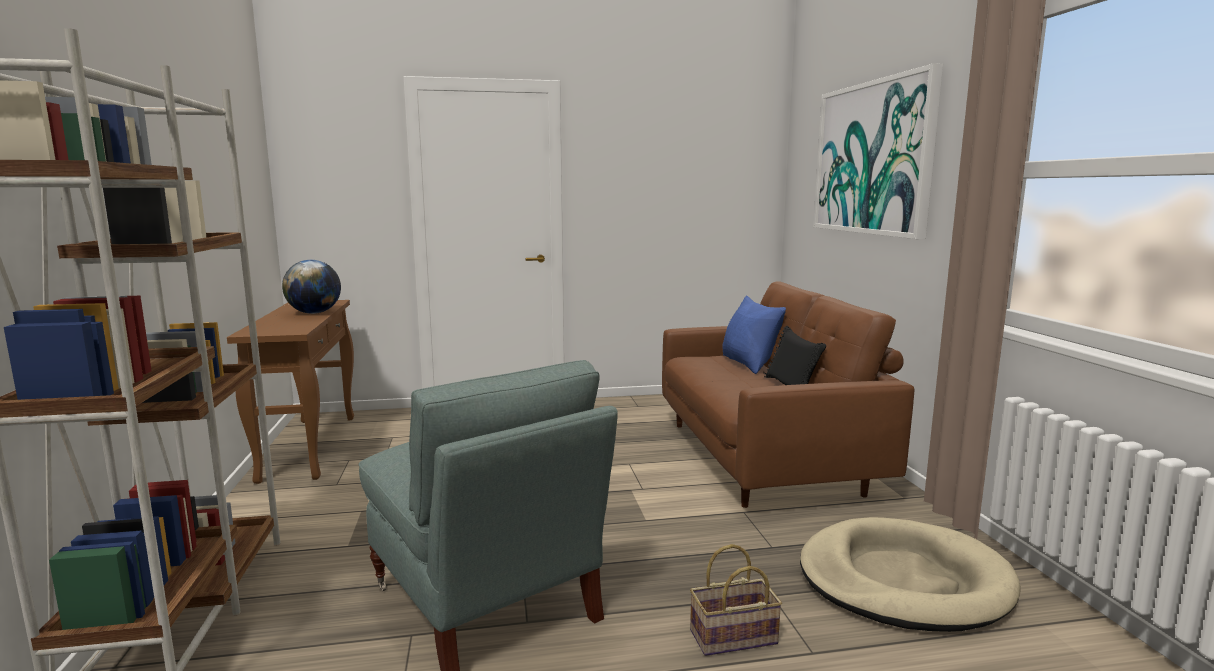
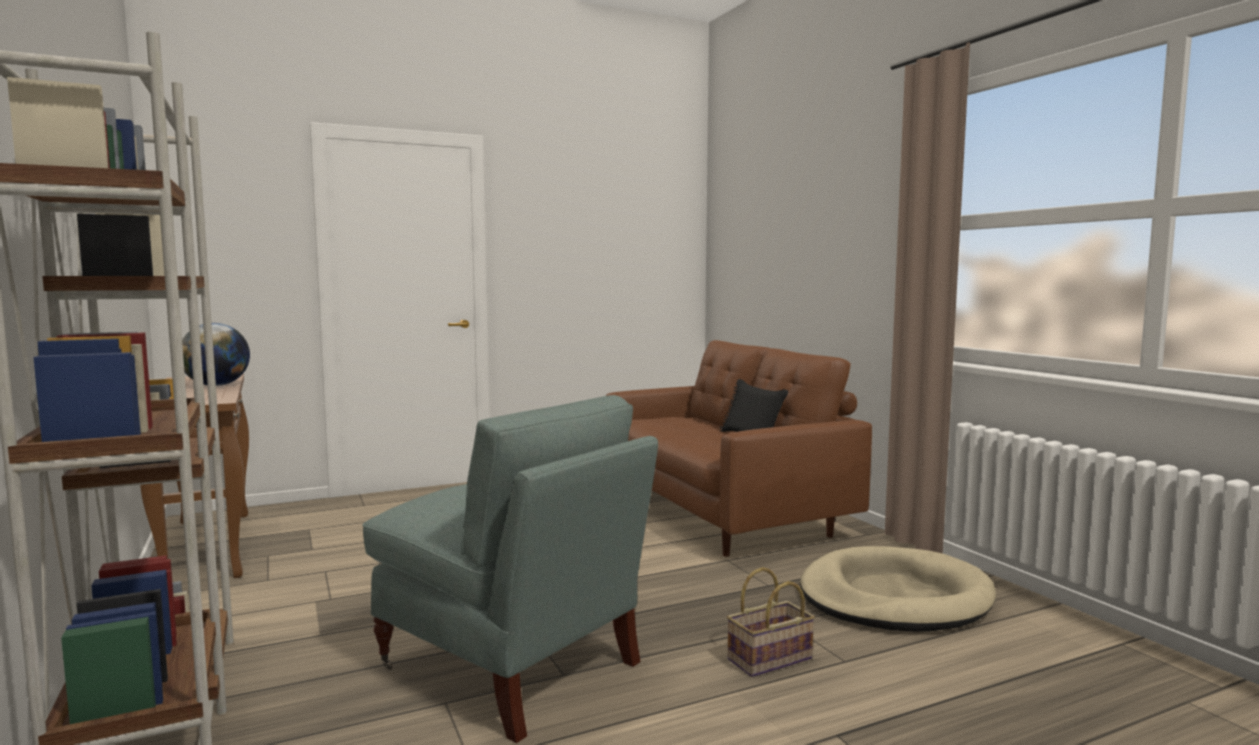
camera: 15 degrees left, 5 degrees down
(749, 364) = (698, 422): blue pillow -> none
(872, 158) = (803, 219): picture -> none

